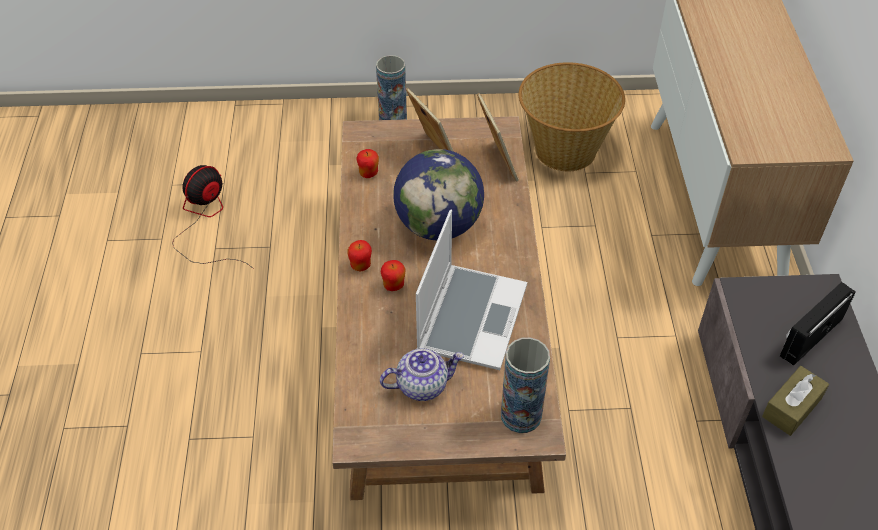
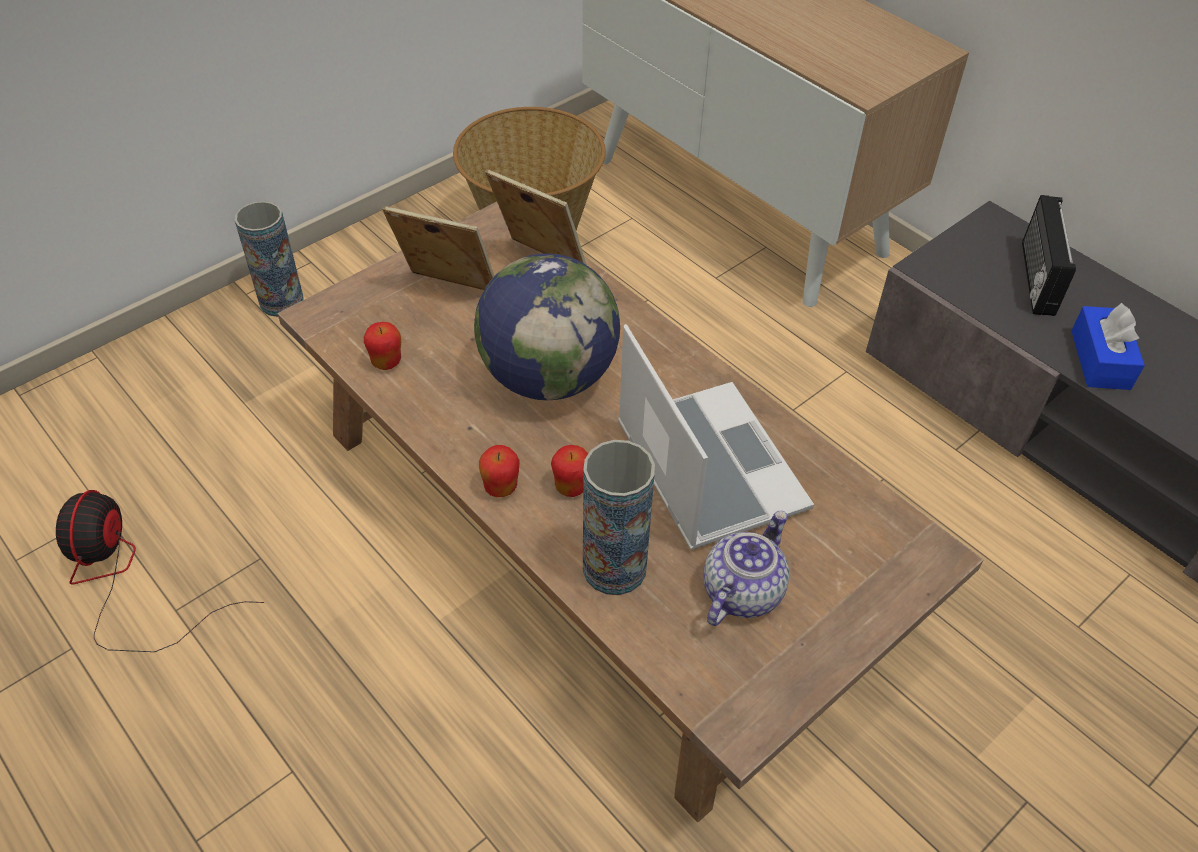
camera: 40 degrees left, 0 degrees up
(521, 415) = (890, 548): vase -> vase (614, 567)
(792, 407) = (1100, 360): brown tissue box -> blue tissue box

